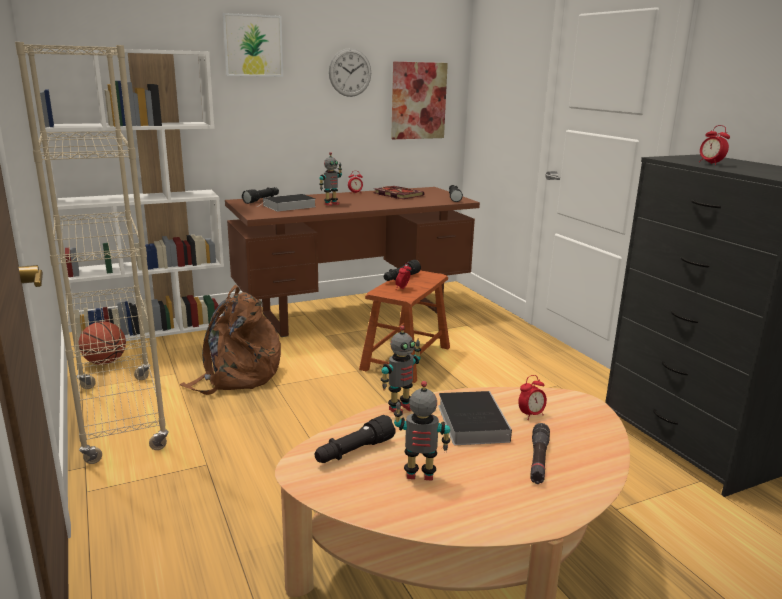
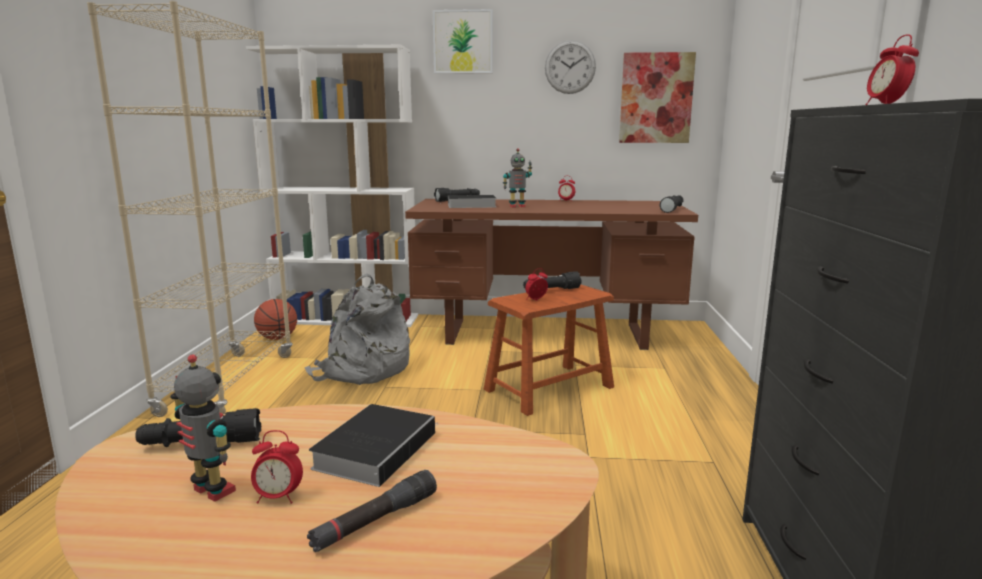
camera: 30 degrees right, 5 degrees down
(236, 376) = (362, 370): brown backpack -> grey backpack
(396, 194) = (609, 204): book -> none
(400, 408) = (327, 413): toy robot -> none
(531, 415) = (463, 462): alarm clock -> alarm clock (278, 497)

